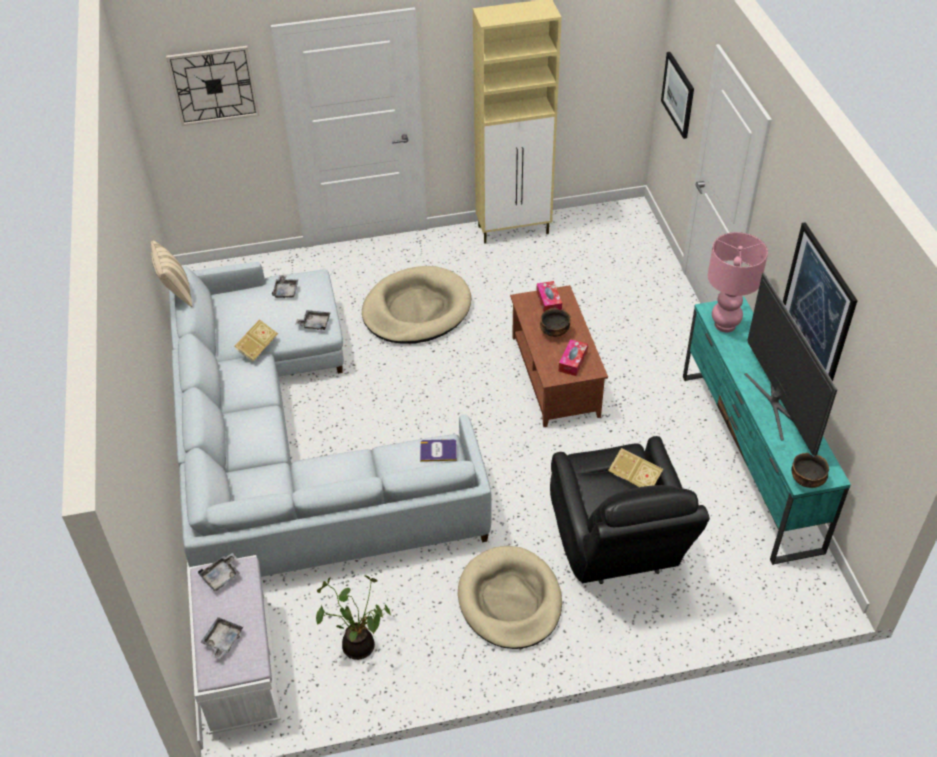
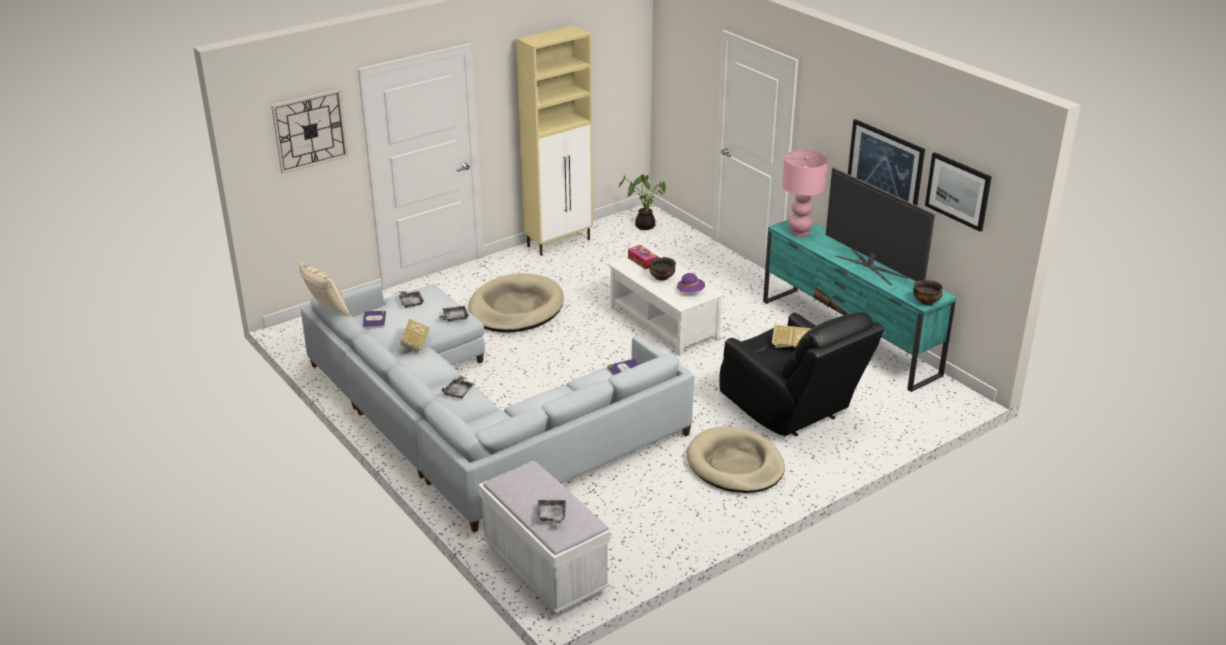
camera: 25 degrees left, 15 degrees down
(221, 576) = (516, 478): grey tray -> grey tray (459, 391)
(237, 305) = (374, 320): none -> book
(359, 644) = (634, 525): potted plant -> potted plant (644, 225)
(554, 376) = (663, 324): brown coffee table -> white coffee table
(573, 361) = (690, 291): tissue box -> purple hat
(678, 94) = (681, 92): picture -> picture (958, 191)

